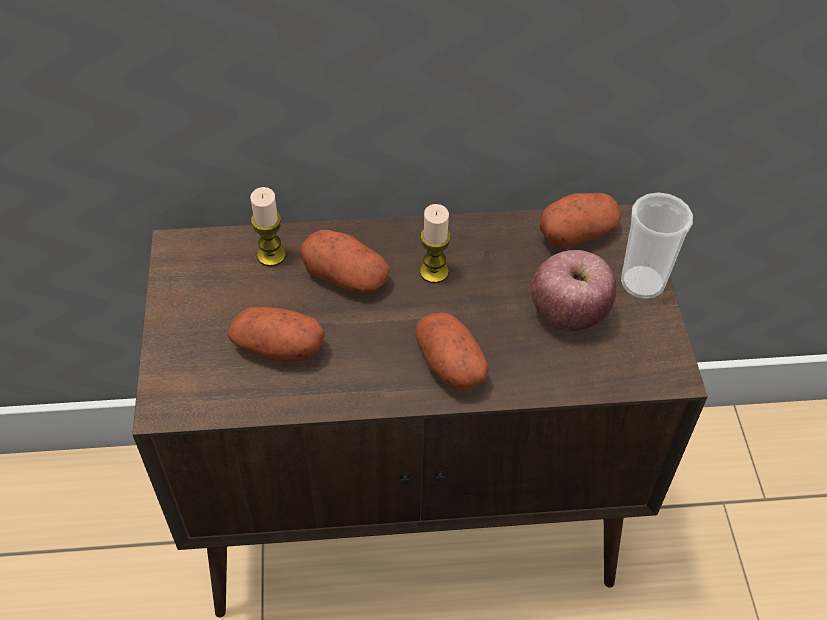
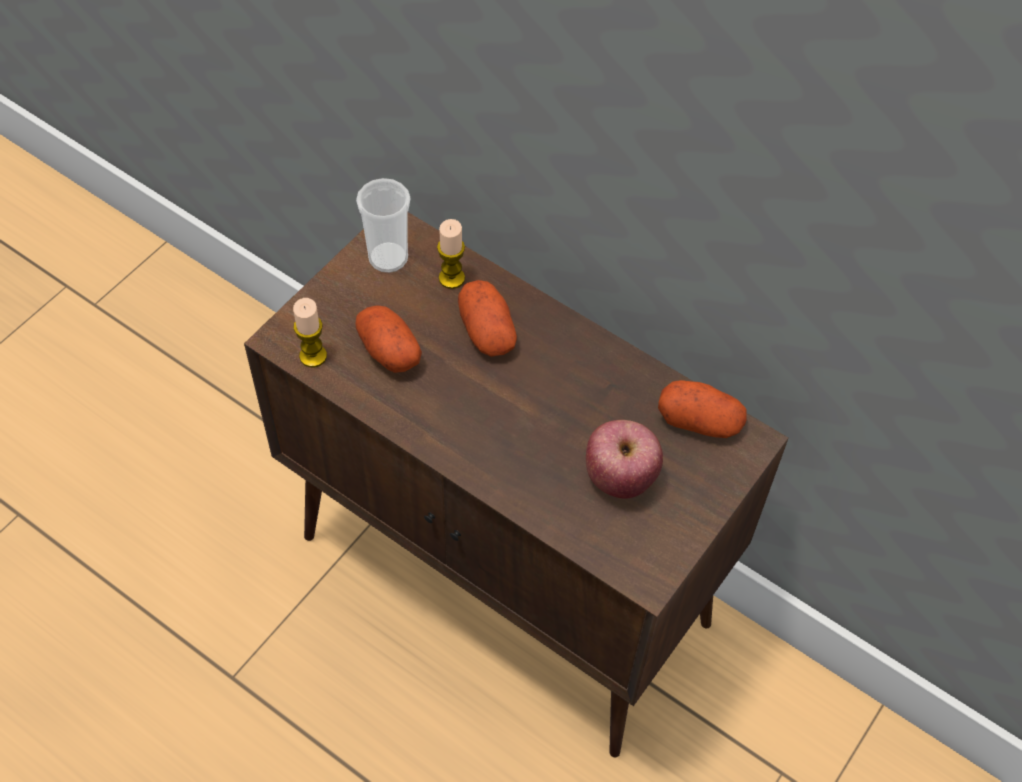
camera: 40 degrees right, 5 degrees up
(434, 272) = (554, 373): candle -> candle (313, 356)
(449, 364) = (492, 449): potato -> none
(642, 283) = (706, 496): cup -> cup (388, 258)

